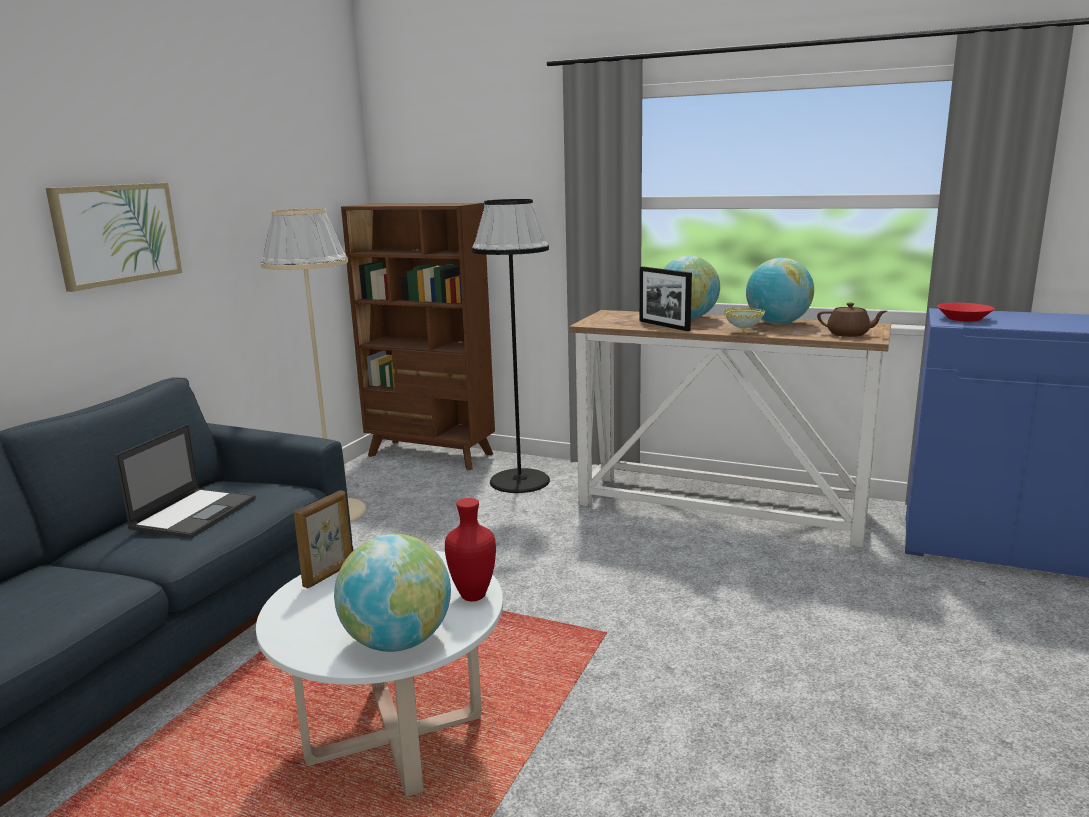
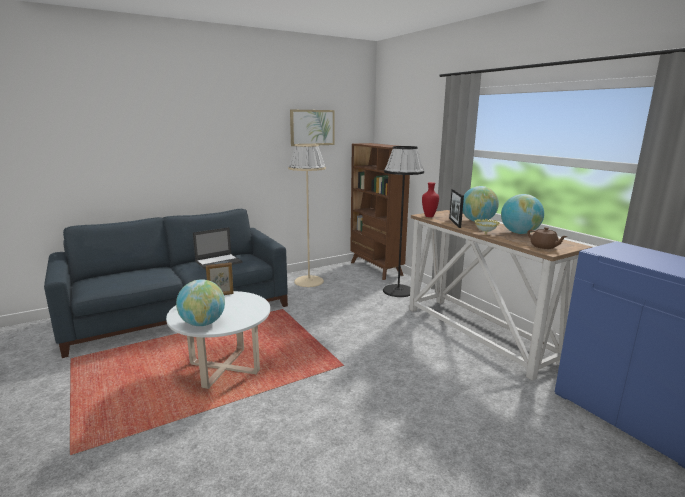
camera: 35 degrees right, 0 degrees up
(117, 234) = (231, 149): picture -> picture (312, 127)
(474, 596) = (248, 318): red vase -> red vase (429, 216)
(964, 318) = (617, 251): red bowl -> none

